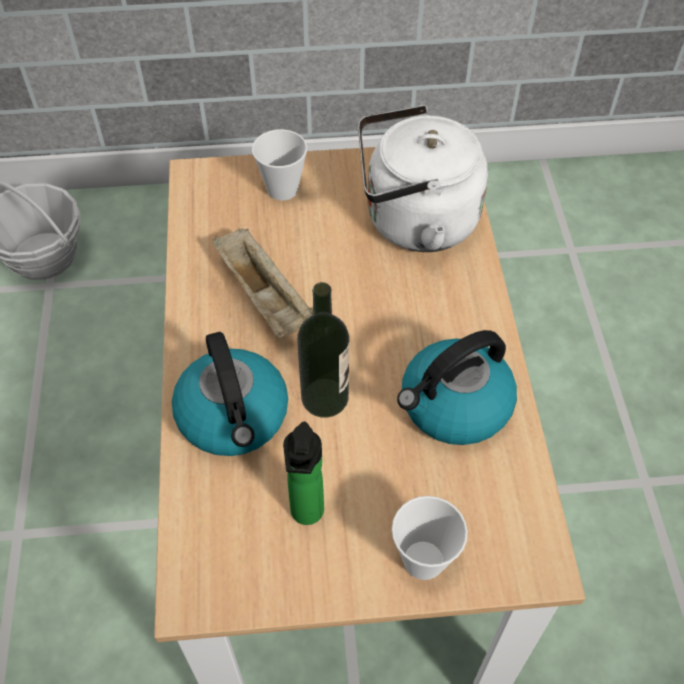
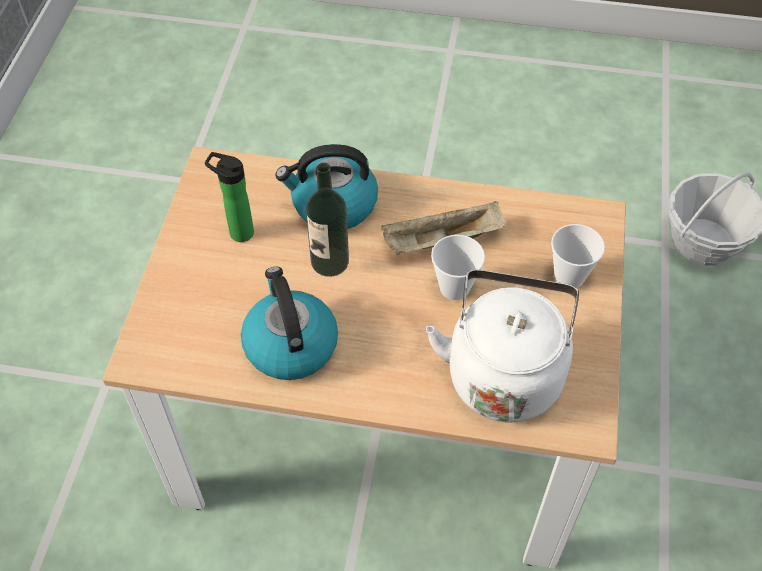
camera: 105 degrees right, 0 degrees up
(423, 560) = (175, 289): cup -> cup (454, 288)

